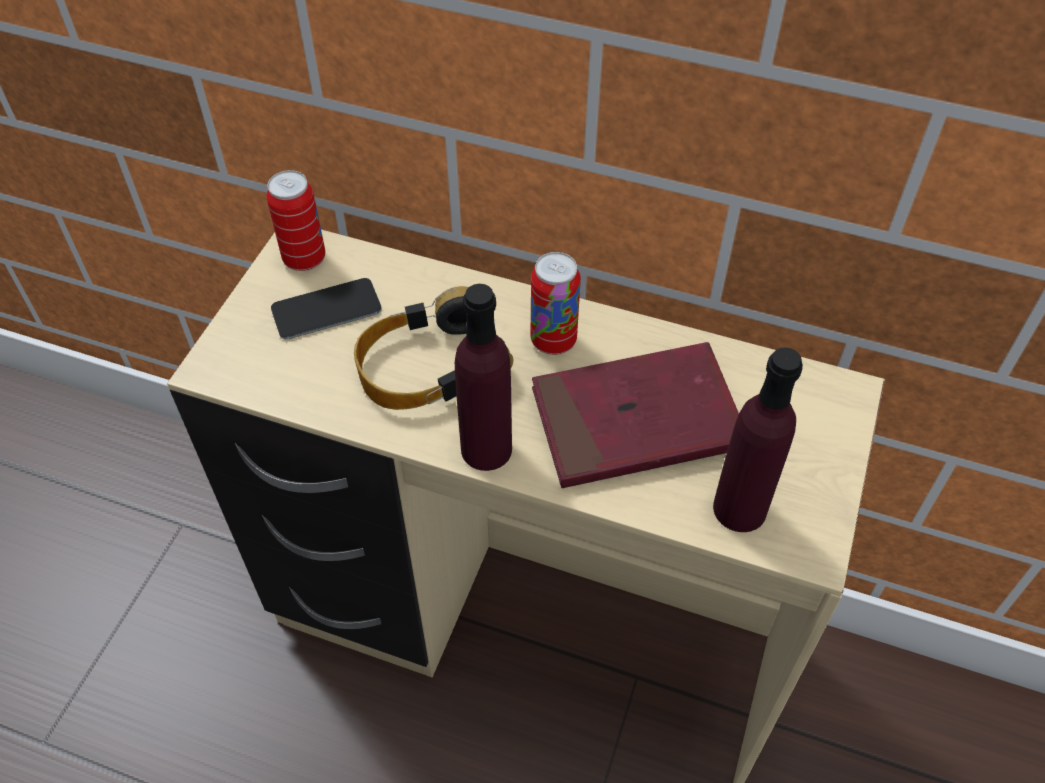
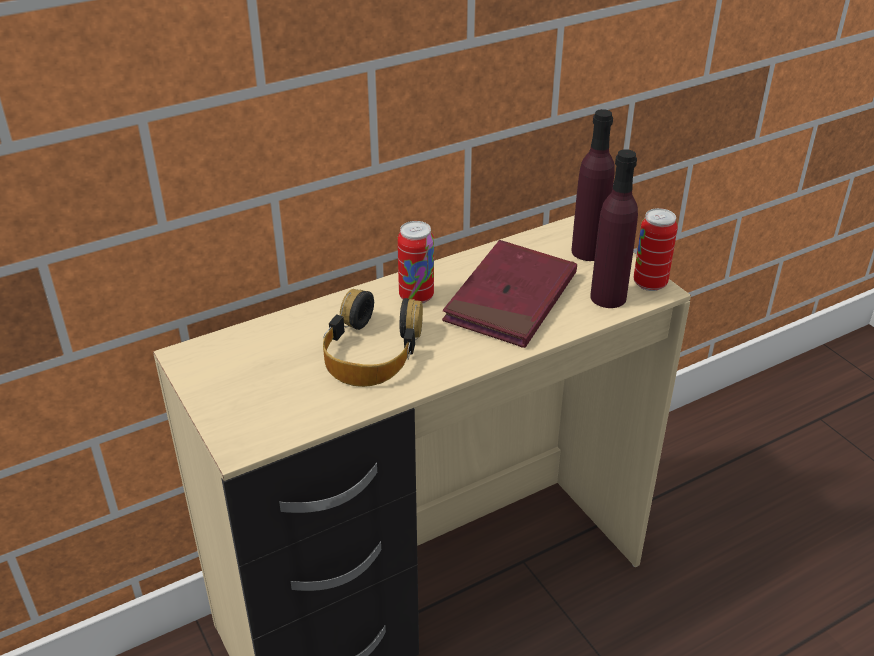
camera: 50 degrees left, 15 degrees down
(304, 259) = (205, 358): can -> can (650, 283)
(326, 309) = (264, 370): phone -> none
(486, 449) = (462, 361): purple bottle -> purple bottle (588, 251)

